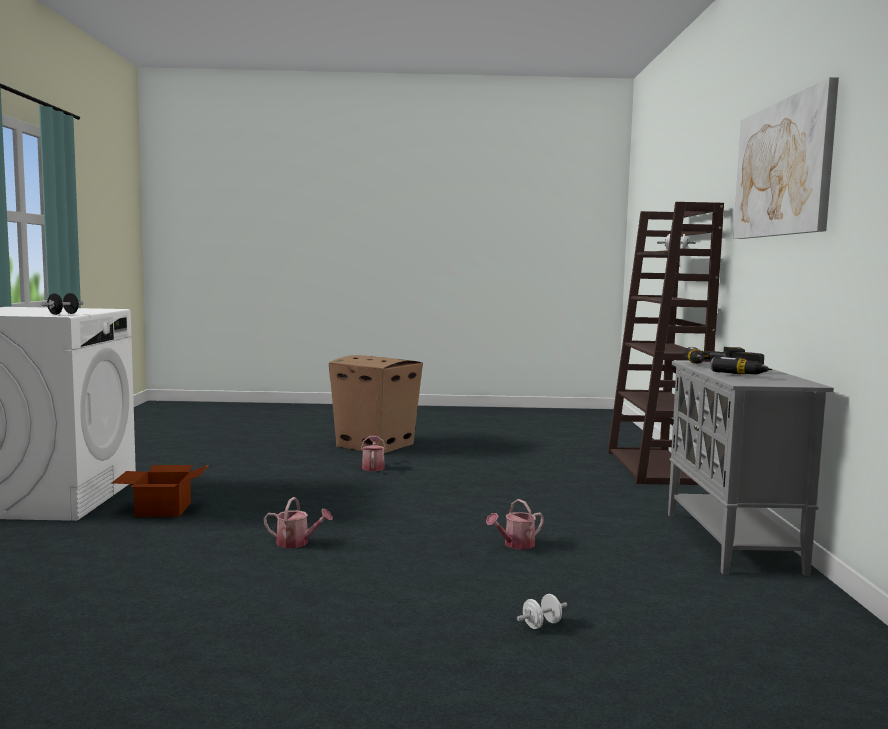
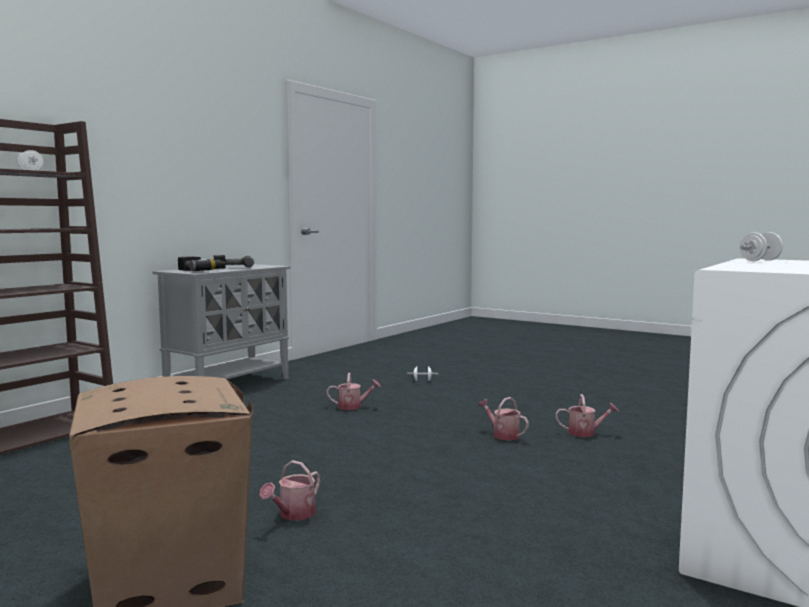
camera: 145 degrees left, 0 degrees up
(63, 314) = (760, 260): black dumbbell -> white dumbbell
(162, 509) = (623, 496): cardboard box -> none
(201, 565) = (585, 433): none -> watering can
(782, 169) = (155, 120): picture -> none

